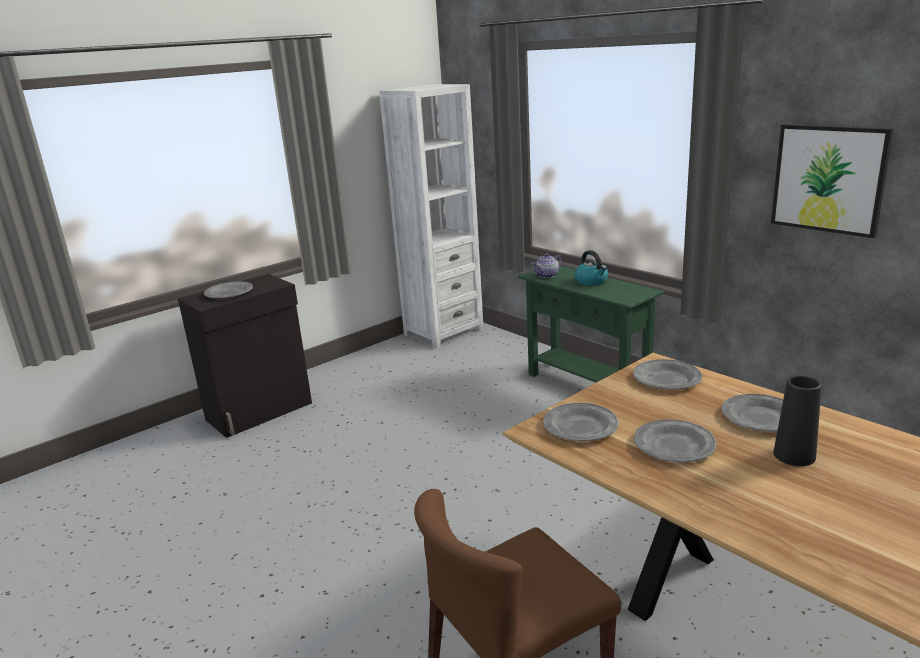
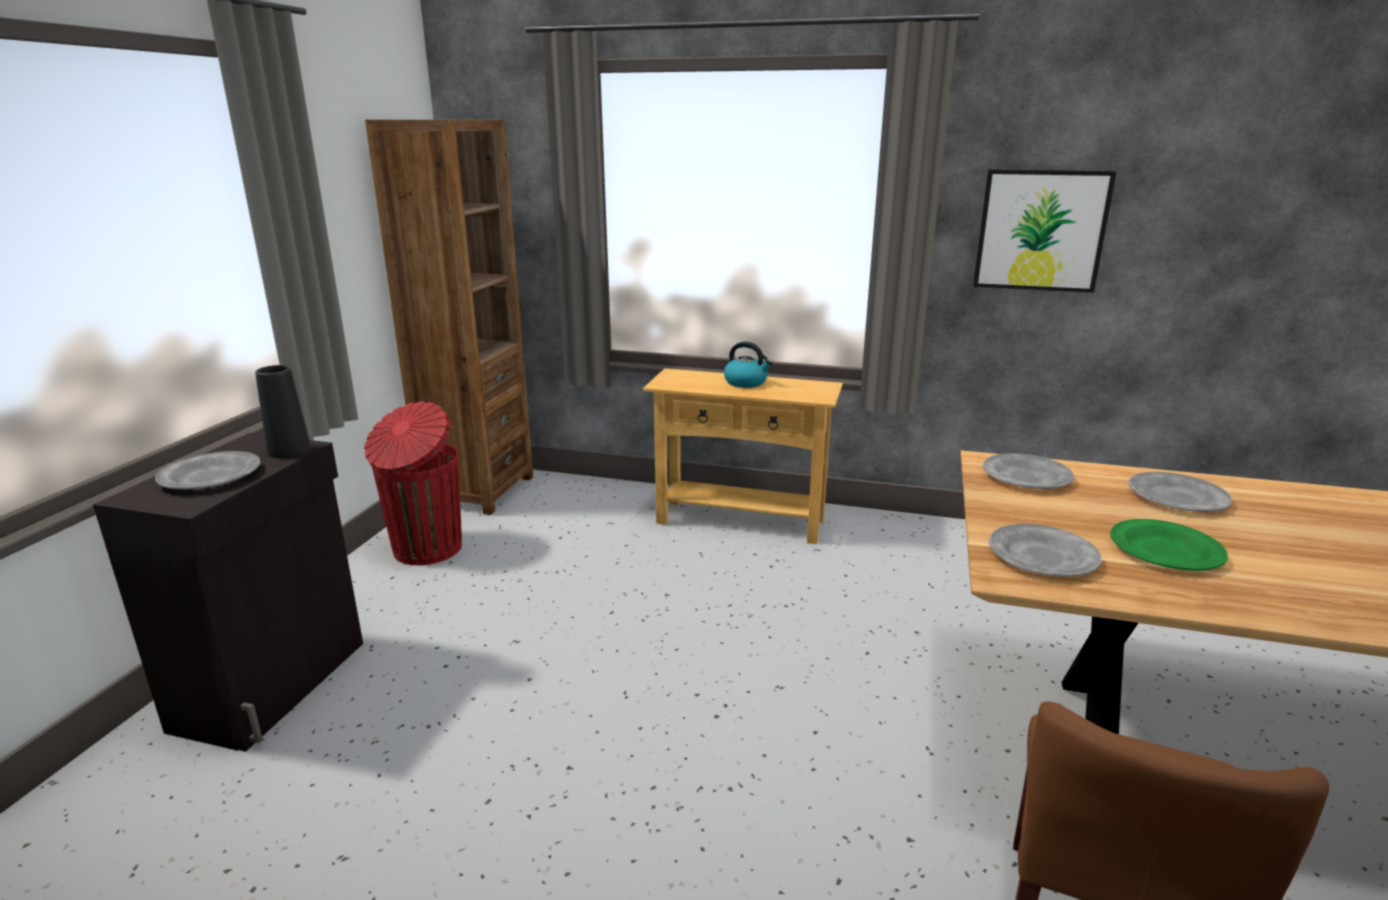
camera: 35 degrees left, 0 degrees up
(384, 361) = (426, 549): none -> red trash can
(443, 332) = (478, 490): white bookcase -> brown bookcase
(547, 275) = (681, 382): teapot -> none
(587, 385) = (740, 521): green console table -> beige console table
(674, 445) = (1166, 551): grey plate -> green plate
(794, 455) = (1272, 530): black vase -> black vase (289, 450)

